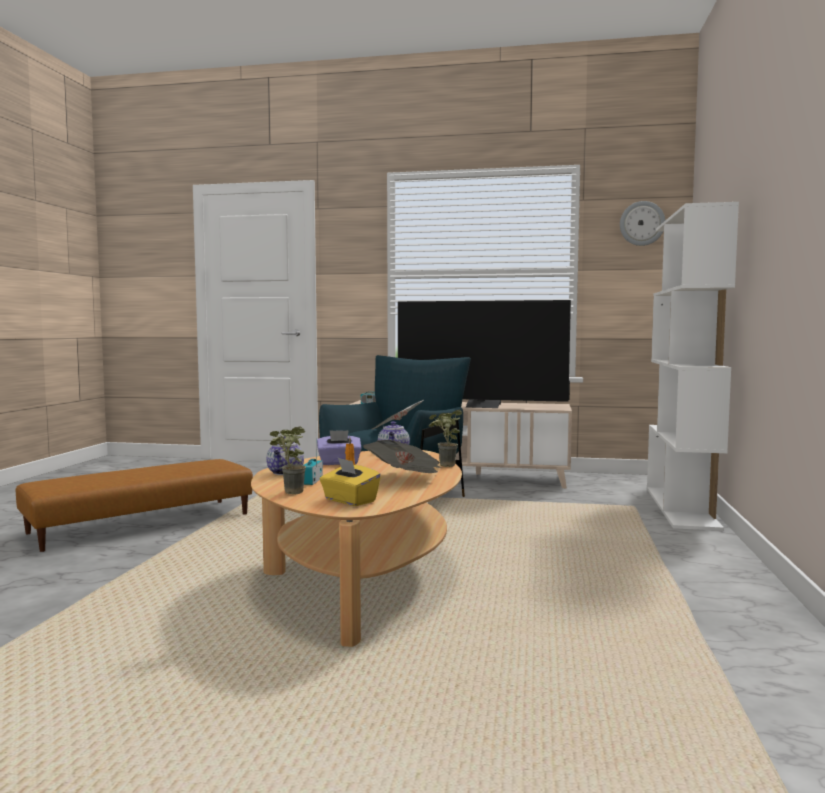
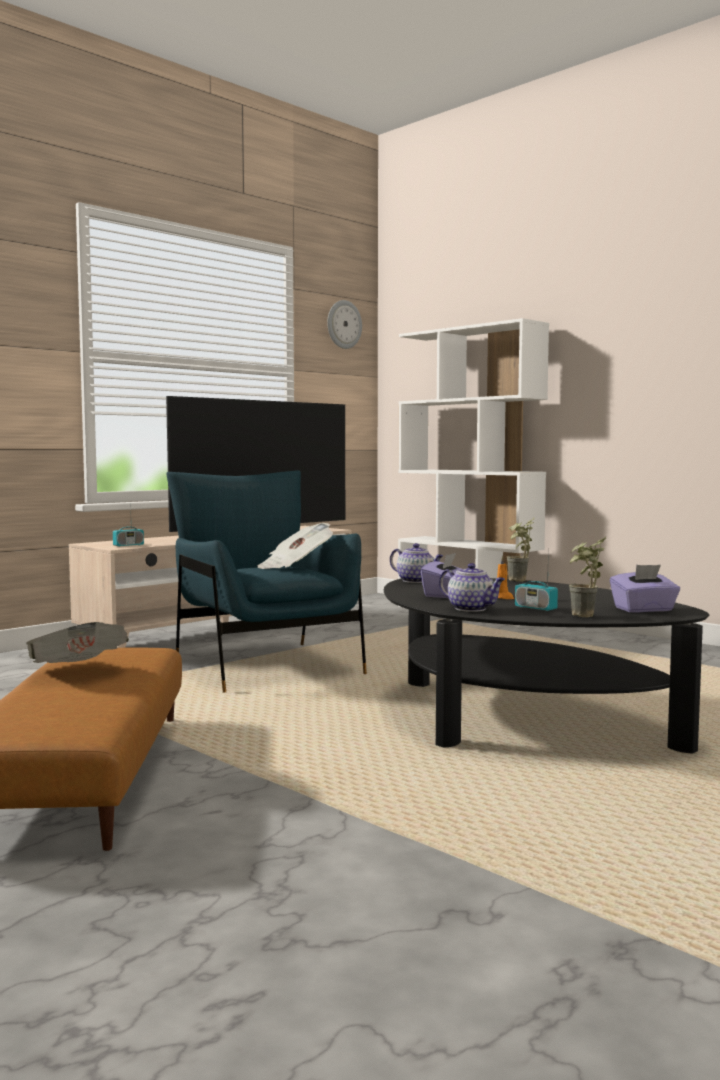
camera: 55 degrees left, 0 degrees up
(349, 501) = (644, 609): yellow tissue box -> purple tissue box
(363, 579) = (518, 719): beige coffee table -> black coffee table
(405, 479) = (567, 592): newspaper -> newspaper (79, 672)

